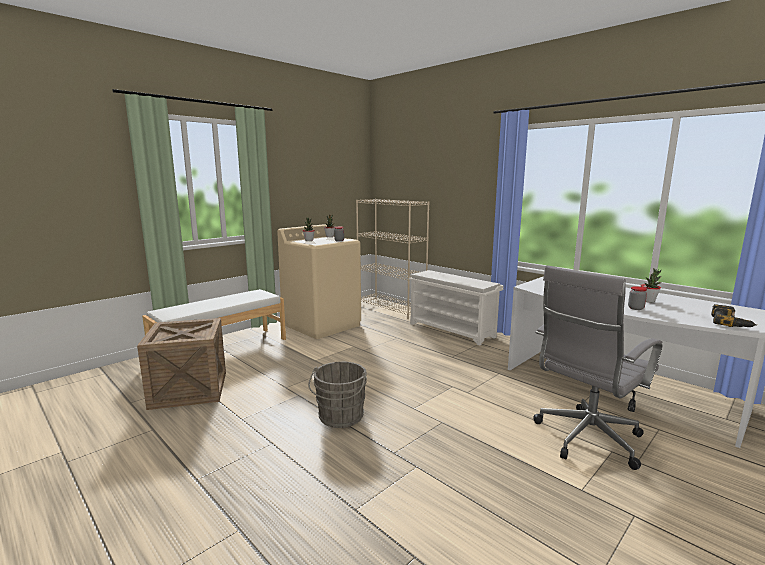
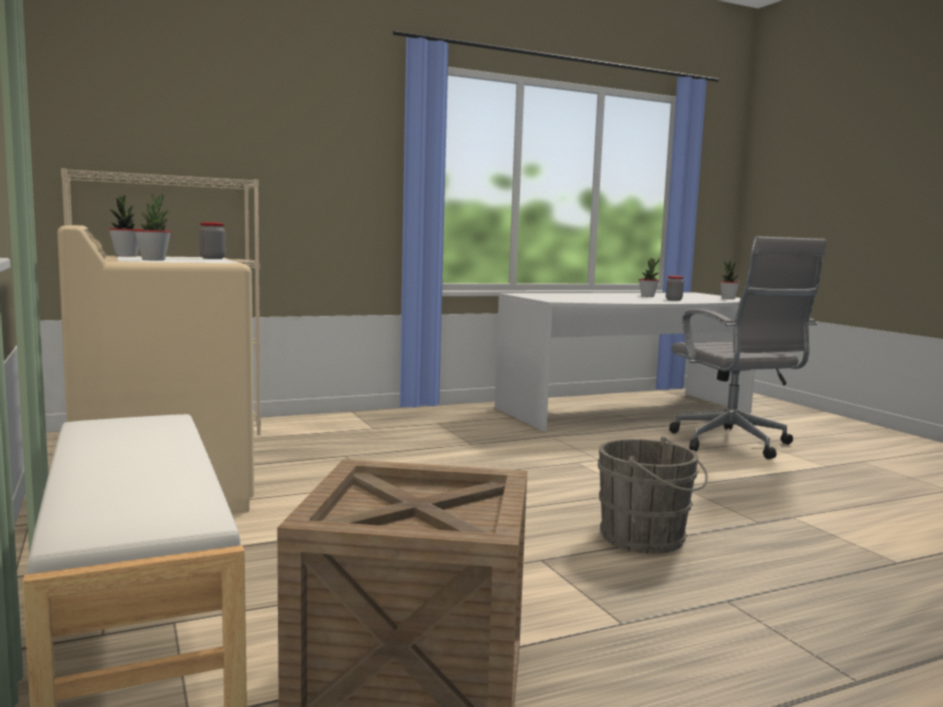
camera: 70 degrees left, 5 degrees down
(452, 330) = (364, 424): white shoe rack -> none
(731, 323) = (728, 298): power drill -> potted plant

